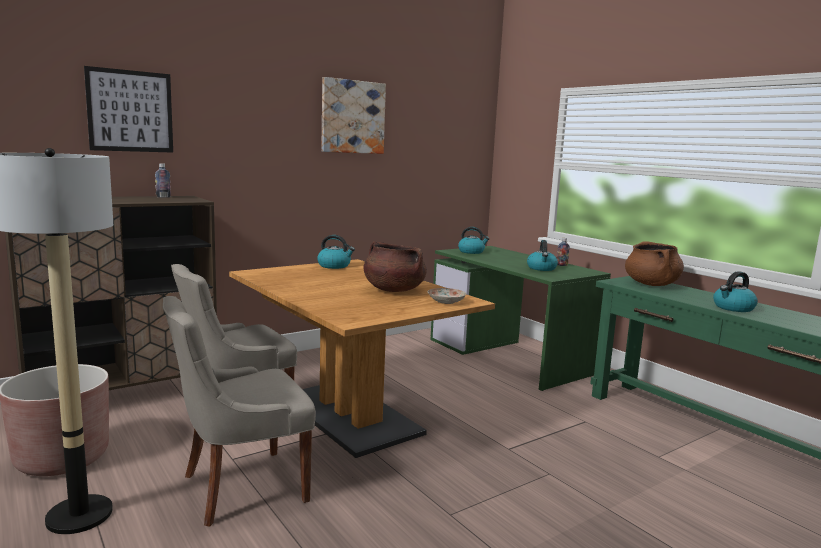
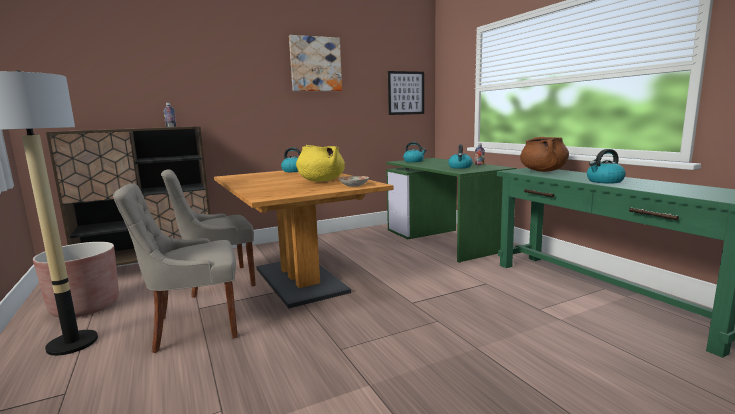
camera: 10 degrees right, 0 degrees up
(130, 111) = (144, 67): picture -> picture (406, 93)
(393, 290) = (321, 181): brown cooking pot -> yellow cooking pot

